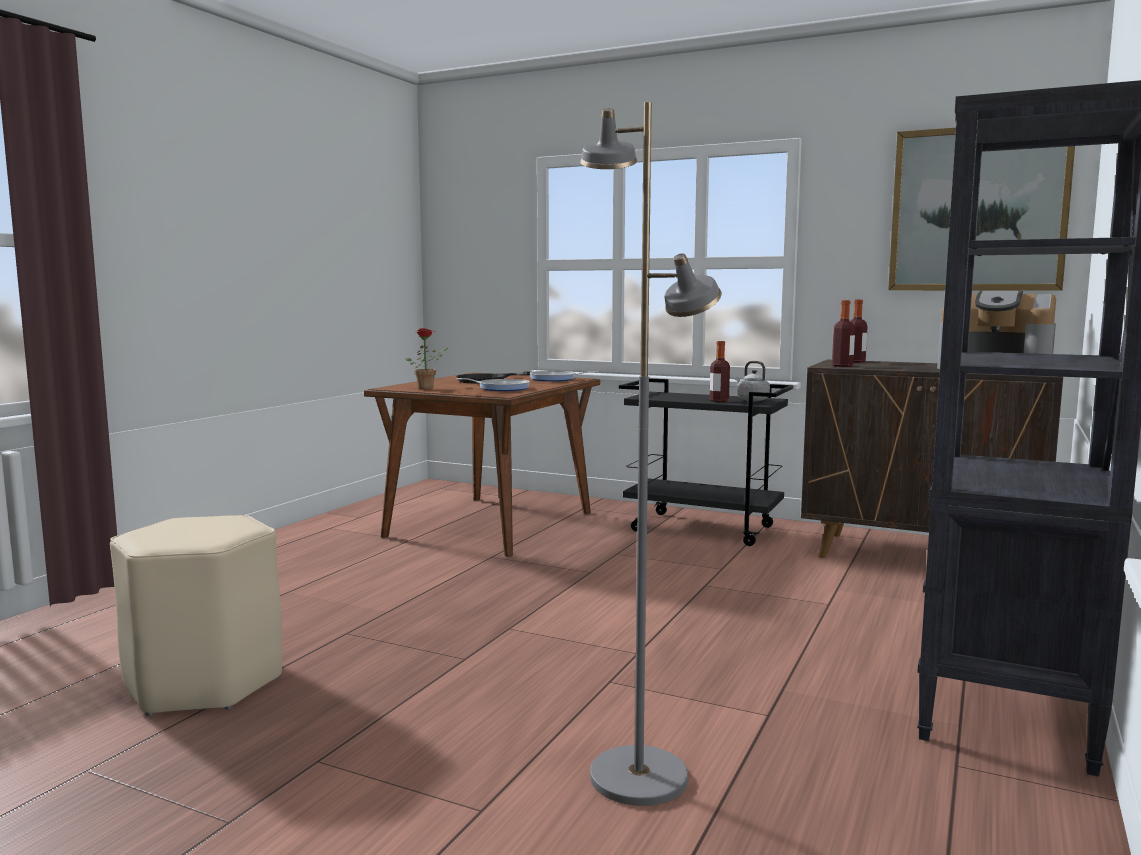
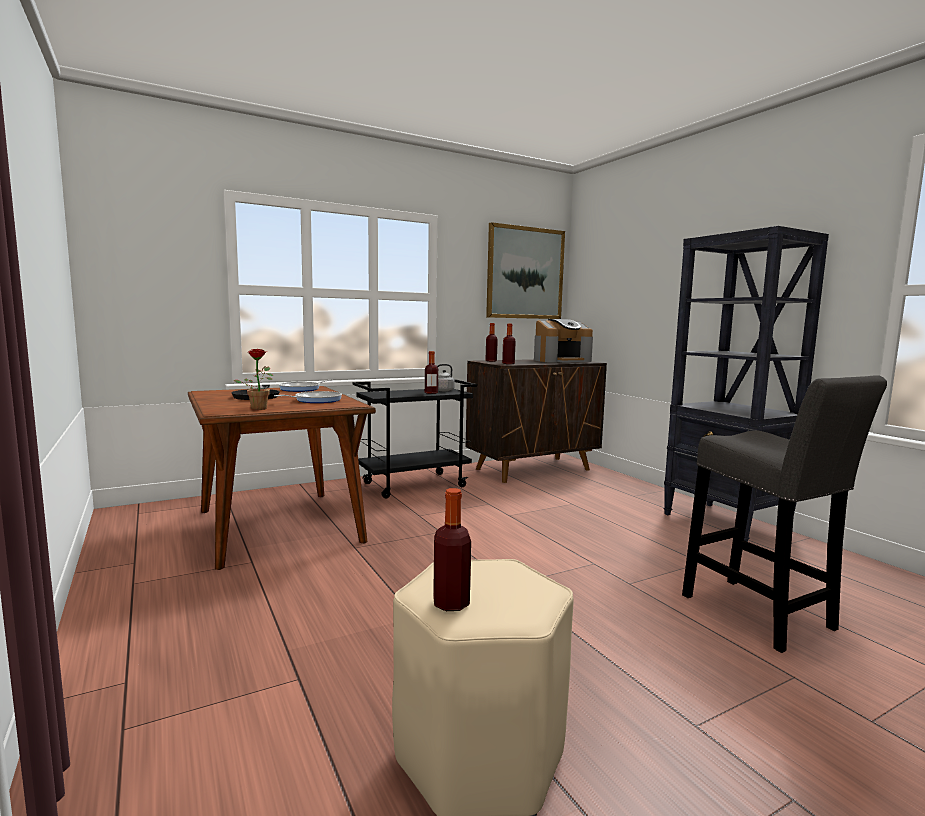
camera: 55 degrees left, 0 degrees up
(159, 528) = (451, 603): none -> bottle
(639, 776) = (762, 616): grey floor lamp -> grey stool

